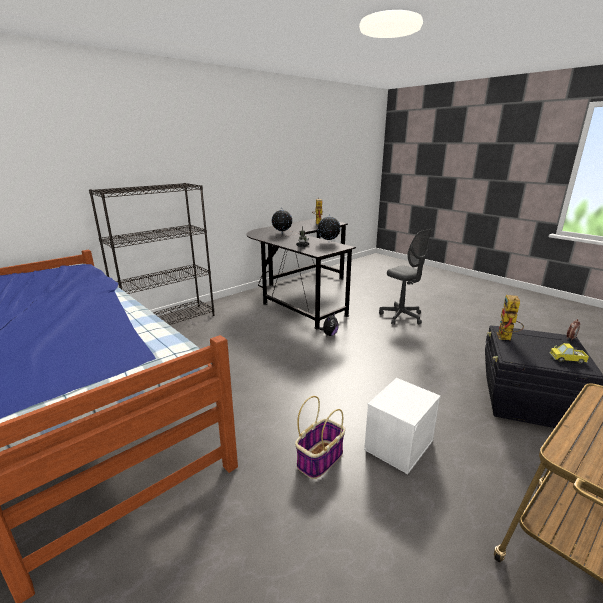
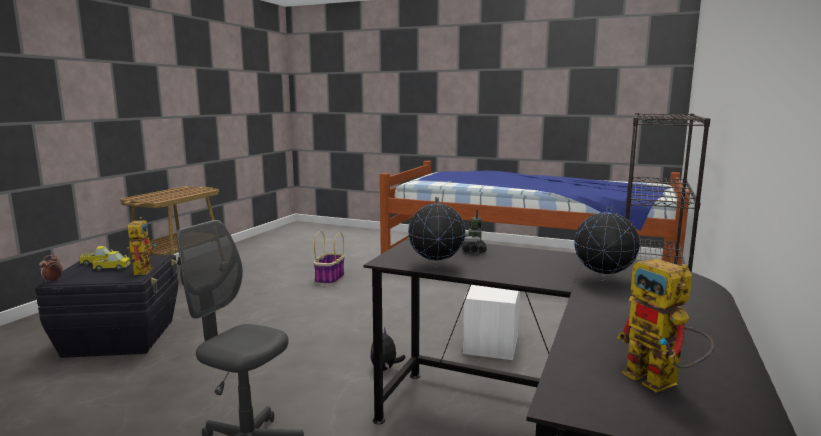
camera: 155 degrees right, 10 degrees down
(398, 444) = (272, 292): white storage box -> white storage box (492, 344)
(541, 348) = (112, 268): none -> toy truck

